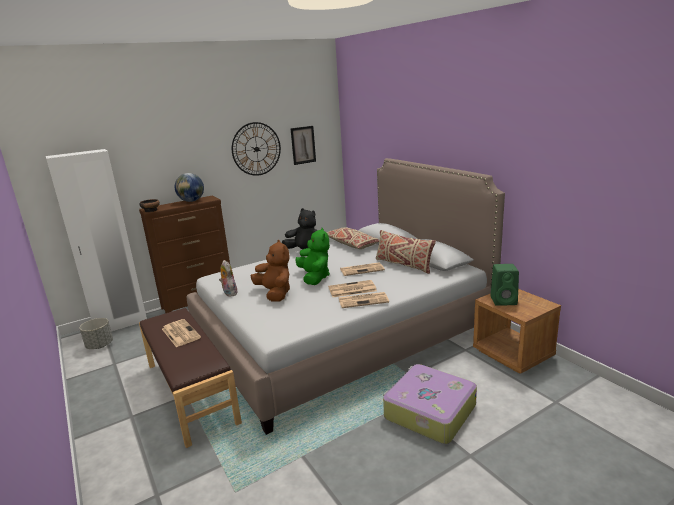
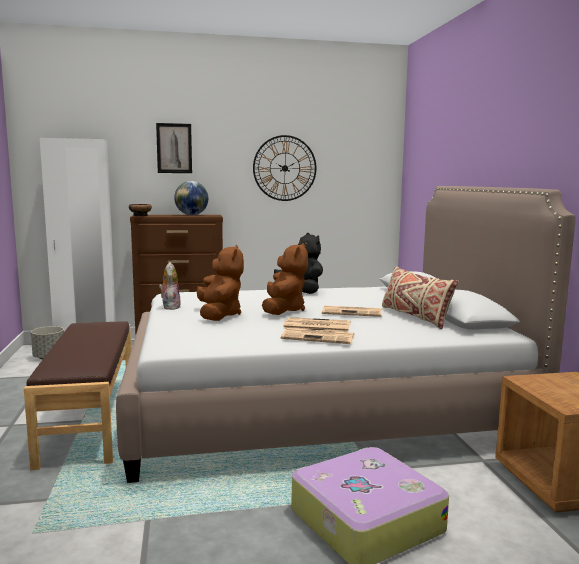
camera: 20 degrees right, 10 degrees down
(180, 333) = (94, 339): newspaper -> none
(303, 145) = (347, 172): picture -> picture (174, 148)
(314, 278) = (283, 310): green plush toy -> brown plush toy
(351, 244) = (367, 292): beige pillow -> none
(504, 301) = (550, 385): green speaker -> none

